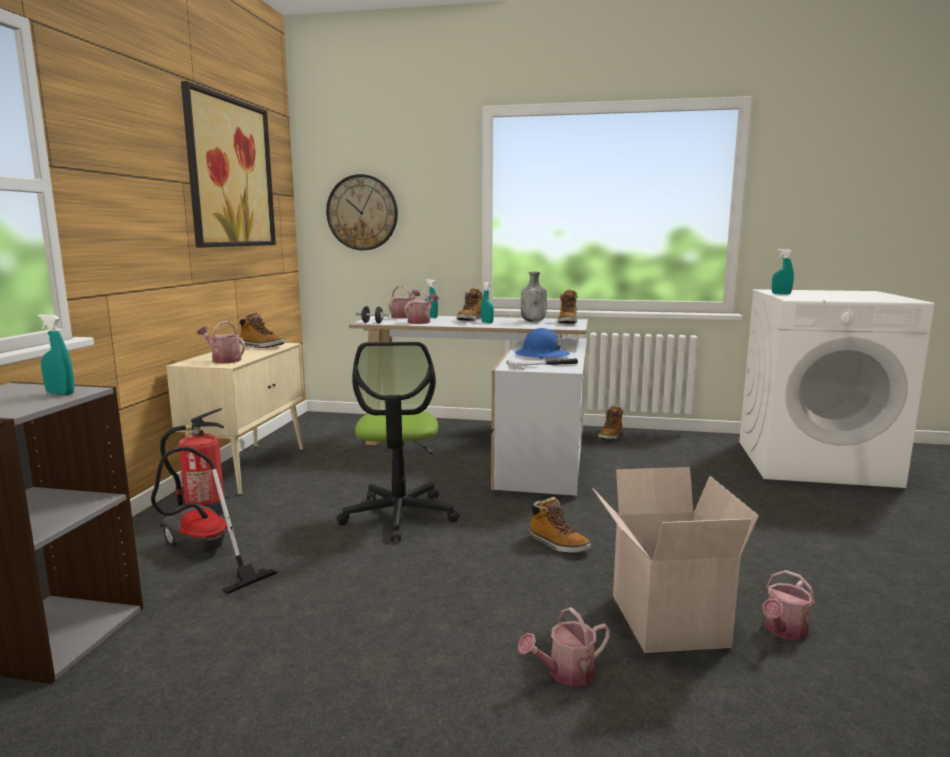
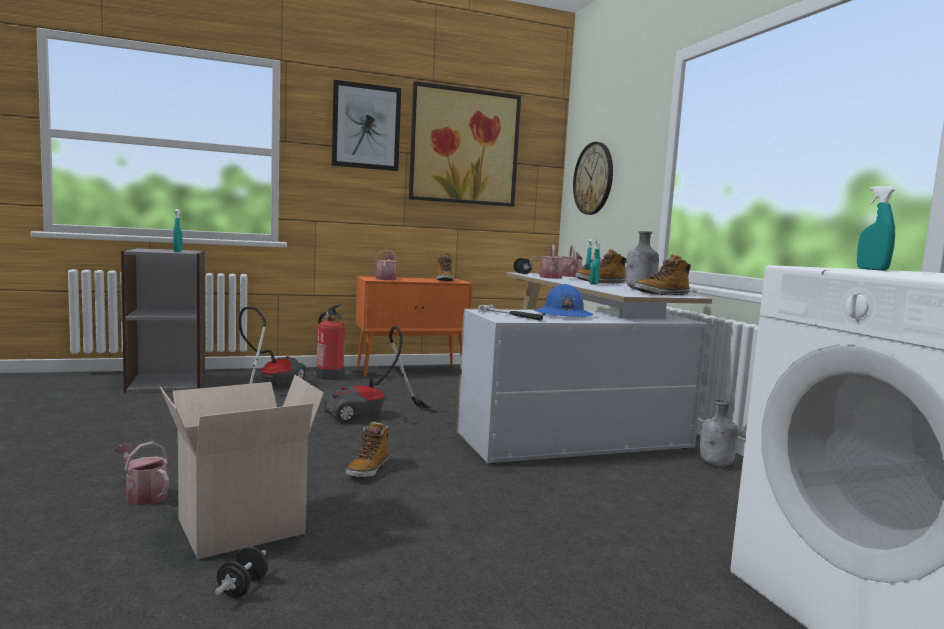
camera: 60 degrees right, 5 degrees down
(143, 144) = (366, 126): none -> picture
(249, 468) = (411, 371): beige cabinet -> orange cabinet
(399, 516) = (372, 416): office chair -> vacuum cleaner
(610, 436) = (716, 464): boot -> grey bottle
(783, 630) = (242, 588): watering can -> black dumbbell

